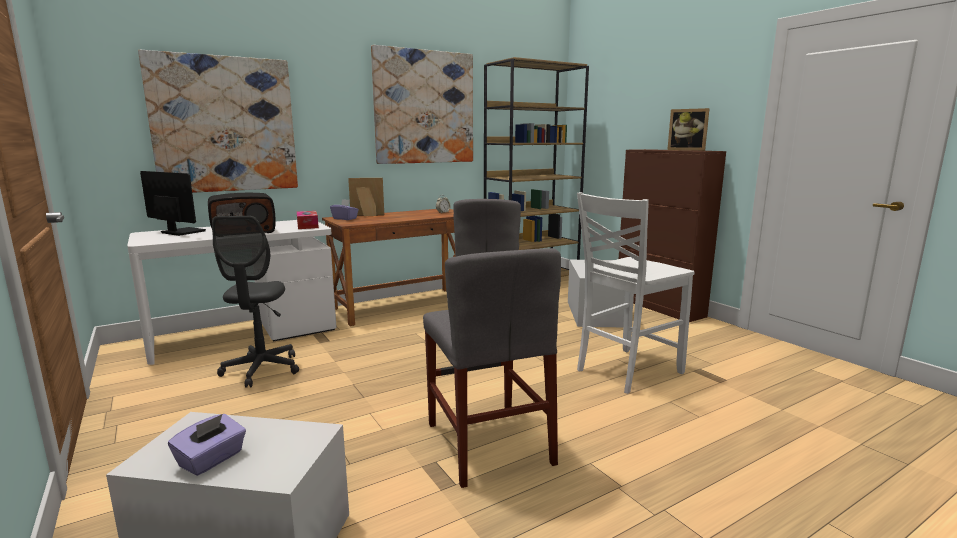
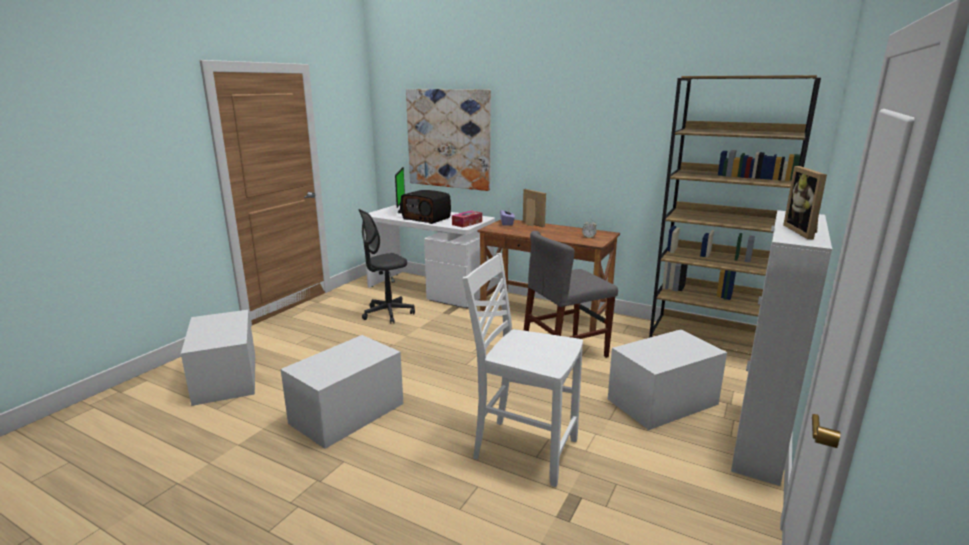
camera: 60 degrees right, 5 degrees up
(212, 460) = (205, 329): purple tissue box -> none
(424, 107) = (609, 127): picture -> none
(488, 443) = (347, 413): grey chair -> white storage box
(659, 307) = (758, 440): brown cabinet -> white cabinet

